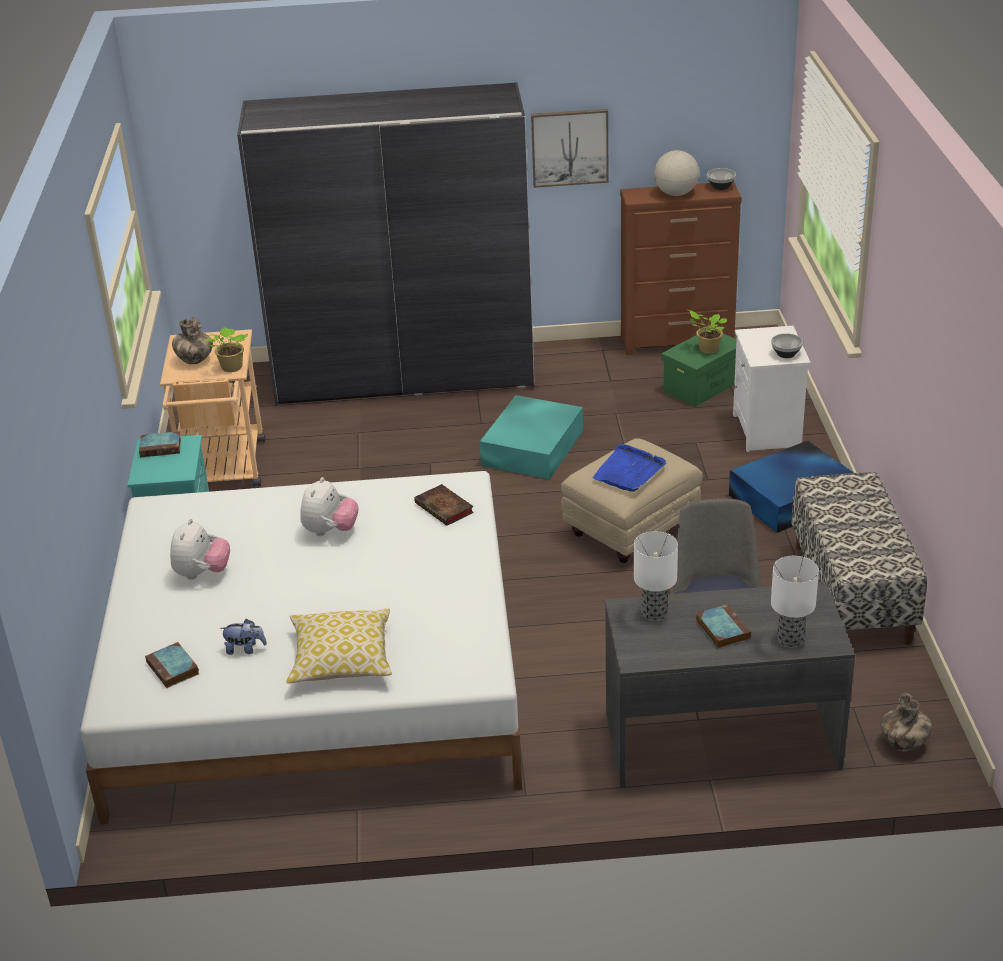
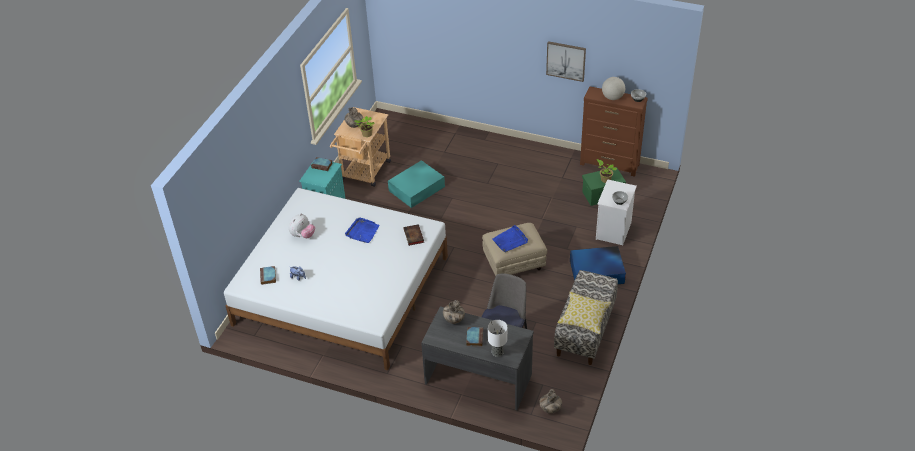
camera: 25 degrees right, 10 degrees up
(330, 531) = (362, 232): plush toy -> blue tray
(341, 659) = (329, 295): pillow -> pillow (584, 317)
(405, 375) = (472, 144): grey wardrobe -> none
(533, 447) = (501, 204): turquoise storage box -> turquoise storage box (417, 188)
(654, 613) = (453, 320): table lamp -> vase

